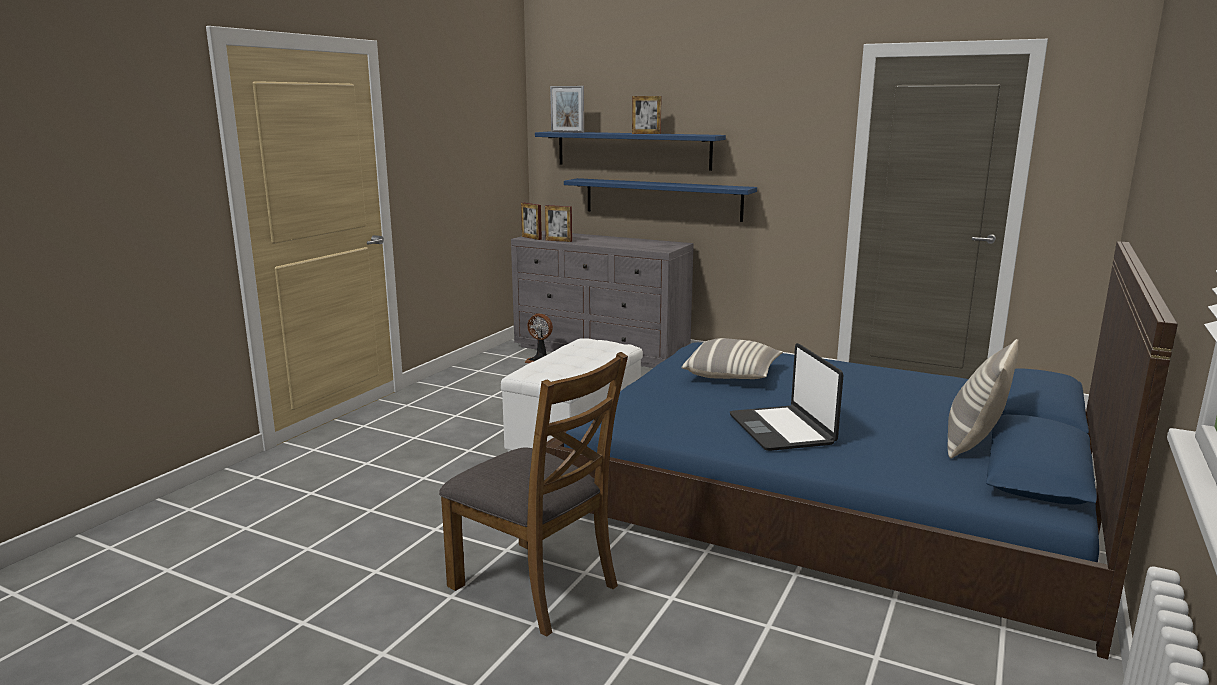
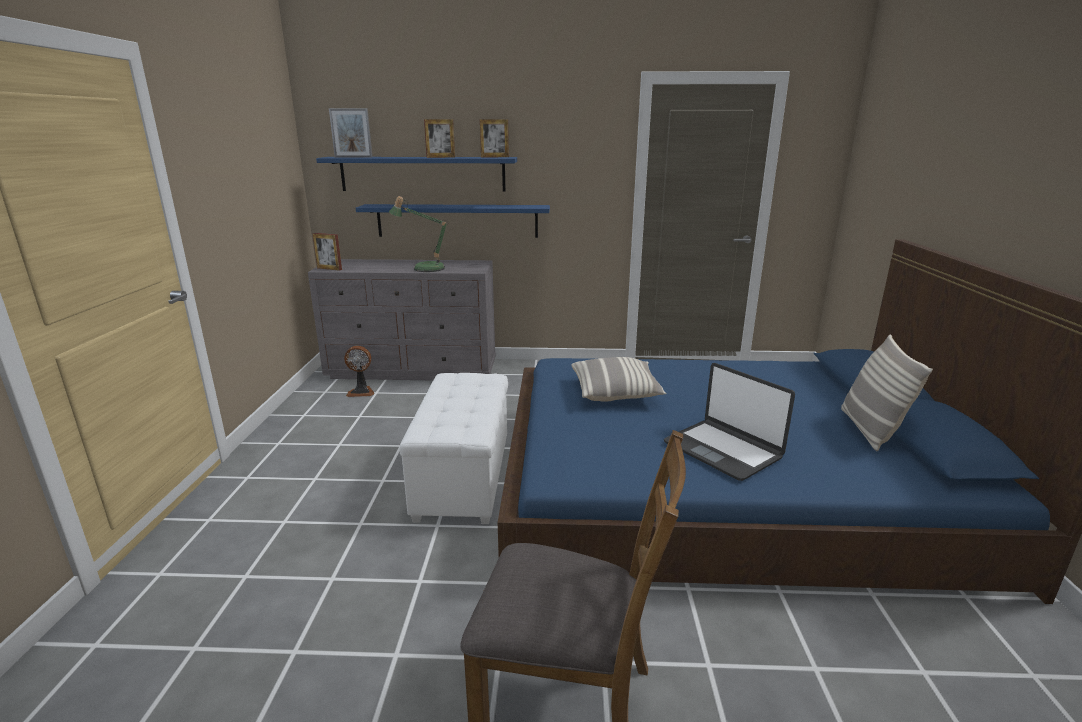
camera: 25 degrees left, 5 degrees up
(558, 240) = (361, 269): picture frame -> picture frame (494, 157)
(616, 244) = (424, 268): none -> table lamp

